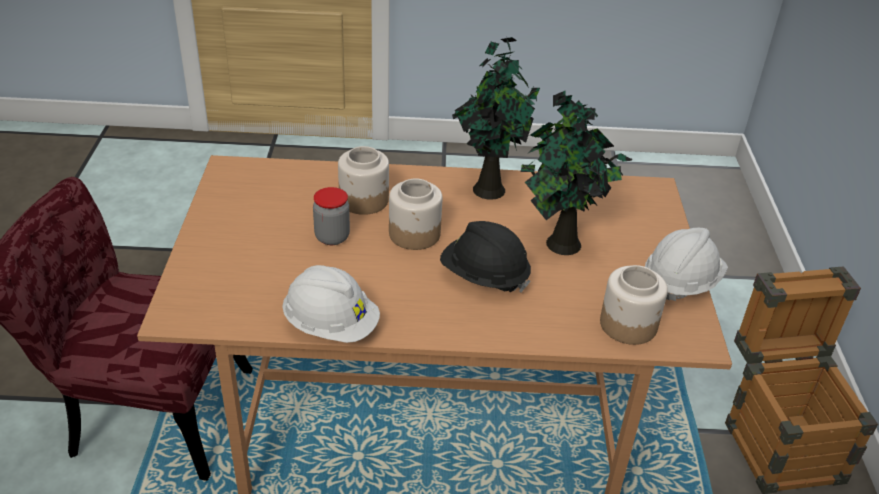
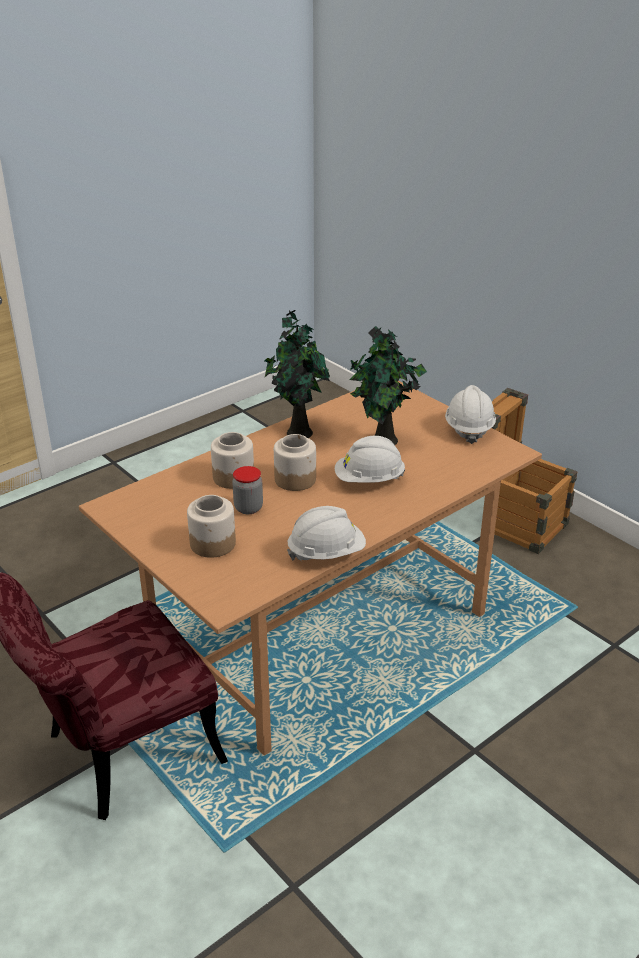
camera: 40 degrees left, 5 degrees down
(484, 277) = (369, 480): black hard hat -> white hard hat
(629, 325) = (474, 462): jar -> jar (213, 543)

